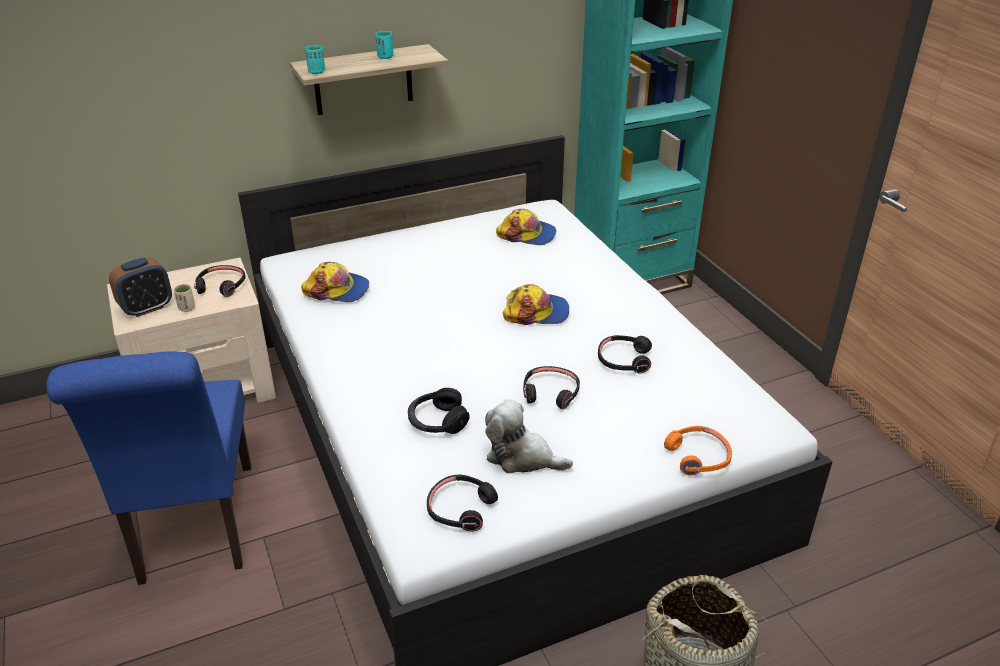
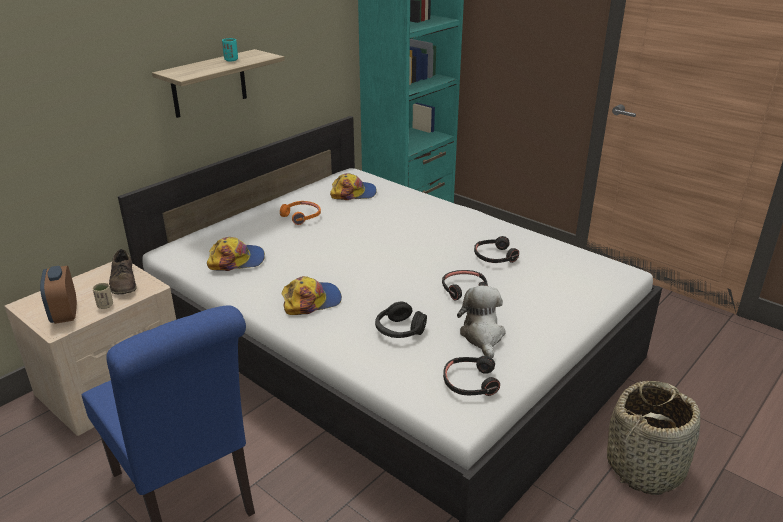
camera: 25 degrees left, 5 degrees down
(147, 308) = (64, 314): alarm clock -> alarm clock turned 135 degrees clockwise
(221, 286) = (124, 281): black headphones -> brown shoe
(316, 72) = (186, 75): turquoise cup -> none
(522, 457) = (482, 336): plush toy -> plush toy turned 90 degrees clockwise
(536, 312) = (407, 241): cap -> cap (311, 301)
(698, 456) = (595, 302): orange headphones -> orange headphones (301, 216)

